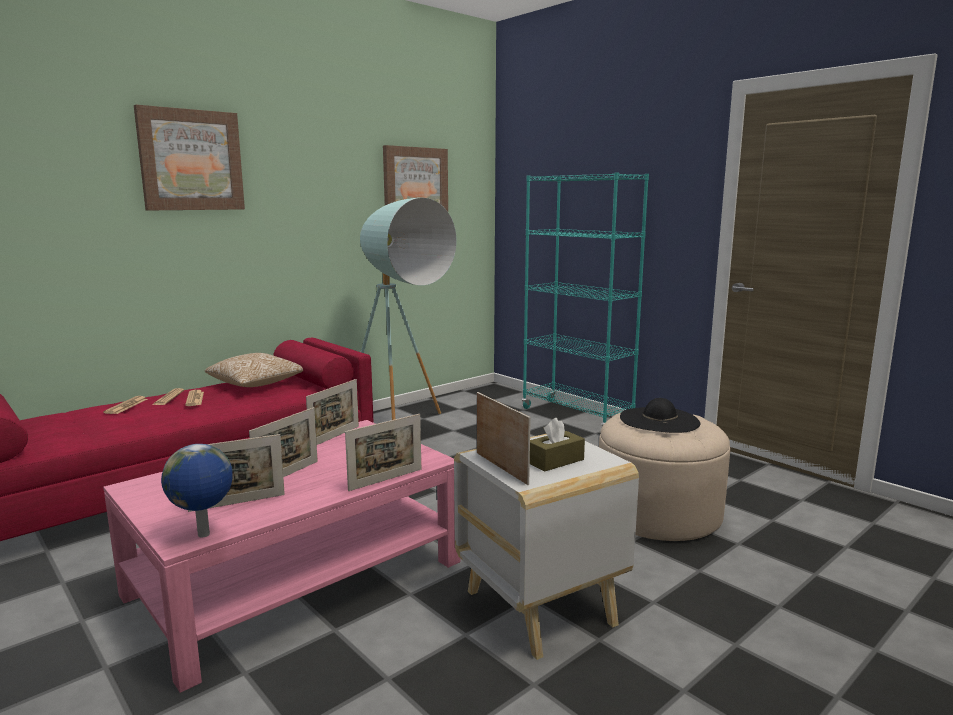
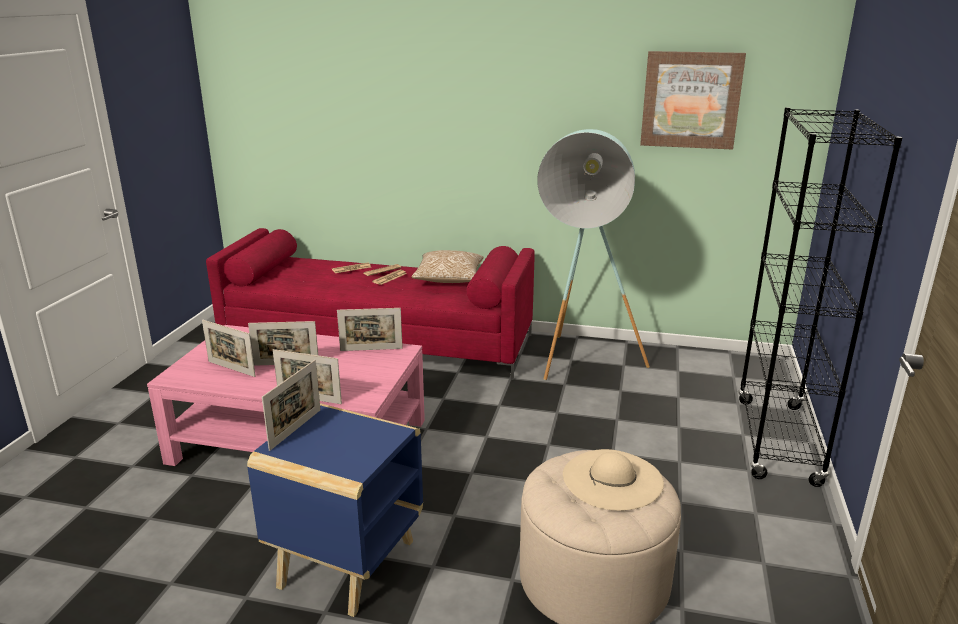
camera: 55 degrees right, 10 degrees up
(191, 160) = (436, 71): picture -> none
(204, 535) = (182, 380): globe -> none
(537, 606) = (348, 562): white side table -> blue side table
(555, 461) = (331, 447): brown tissue box -> none
(576, 416) = (777, 441): turquoise bookcase -> black bookcase
(659, 420) = (612, 479): black hat -> beige hat

